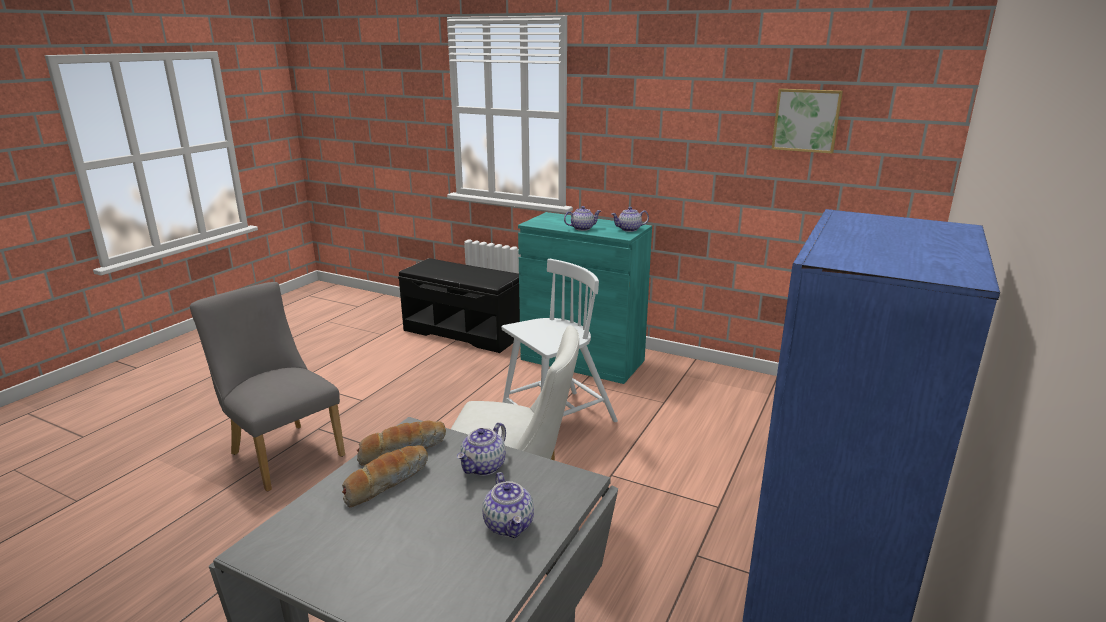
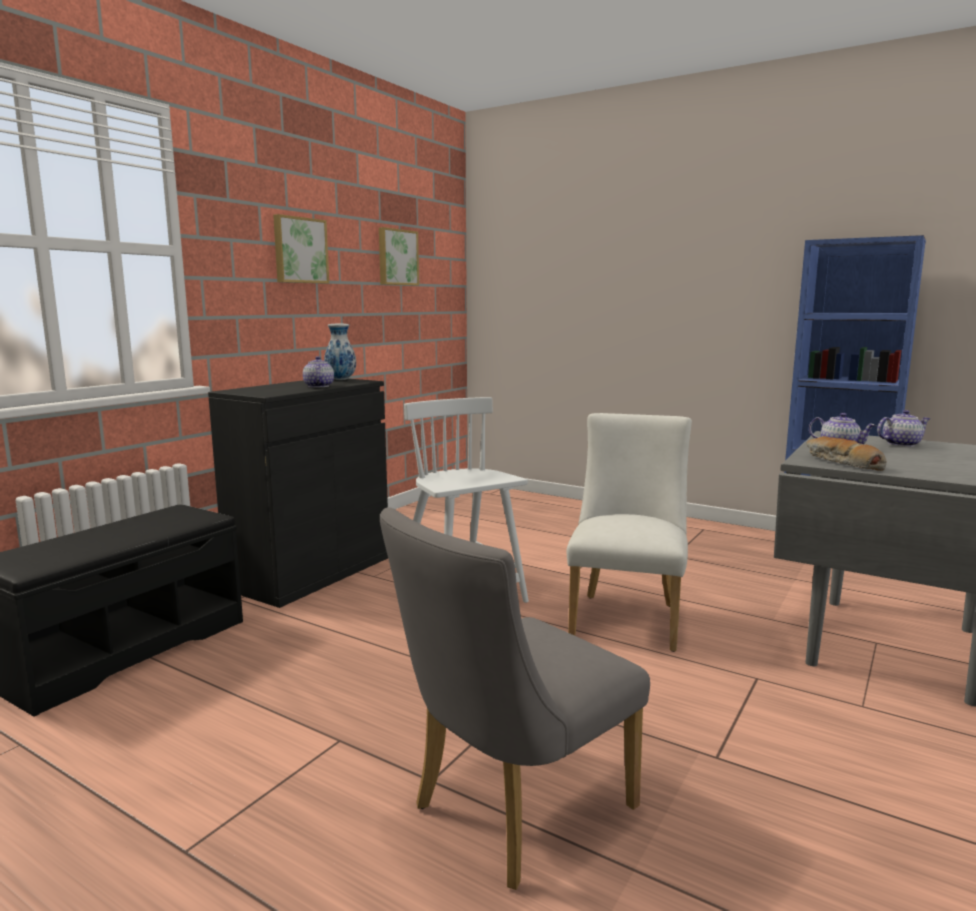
camera: 85 degrees left, 10 degrees down
(386, 482) = (895, 465): bread -> none
(582, 360) = (311, 573): turquoise cabinet -> black cabinet
(629, 229) = (341, 380): teapot -> vase
(669, 114) = (299, 250): none -> picture

